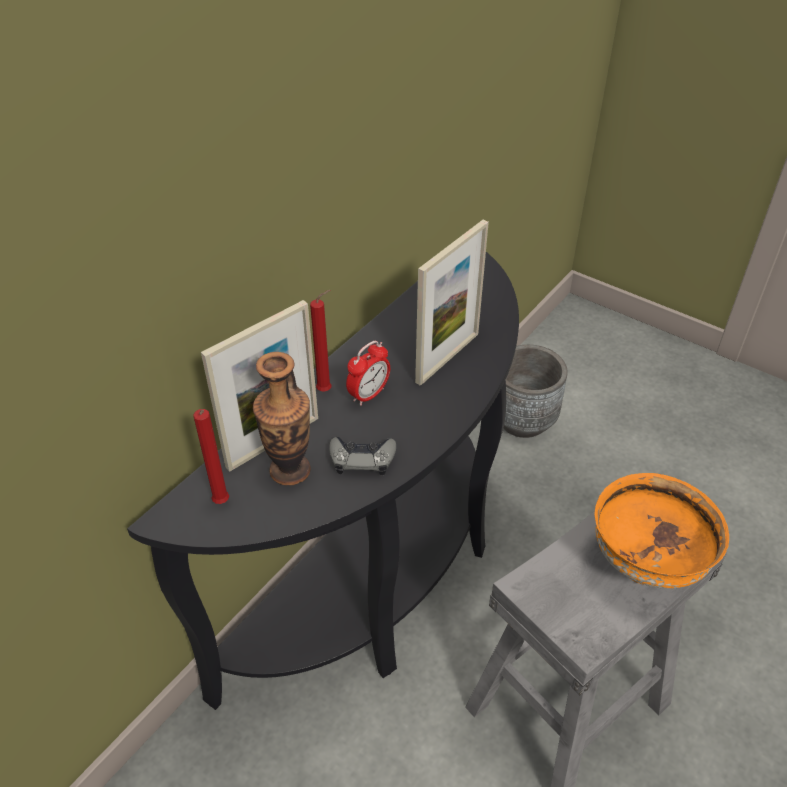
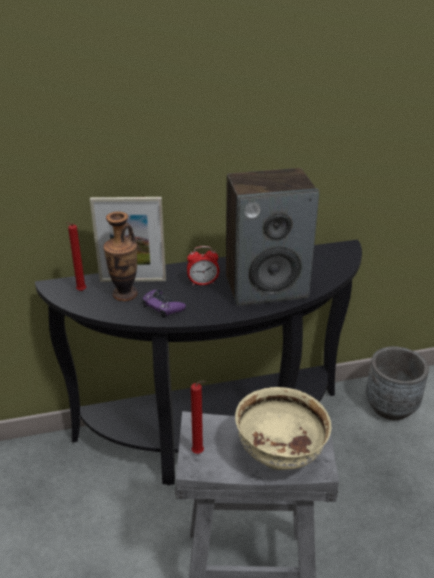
camera: 40 degrees right, 10 degrees down
(326, 390) = (185, 272): red candle -> red candle (199, 453)
(362, 459) = (163, 307): grey game controller -> purple game controller
(447, 358) = (266, 287): picture frame -> speaker
(645, 563) = (280, 455): orange bowl -> beige bowl

